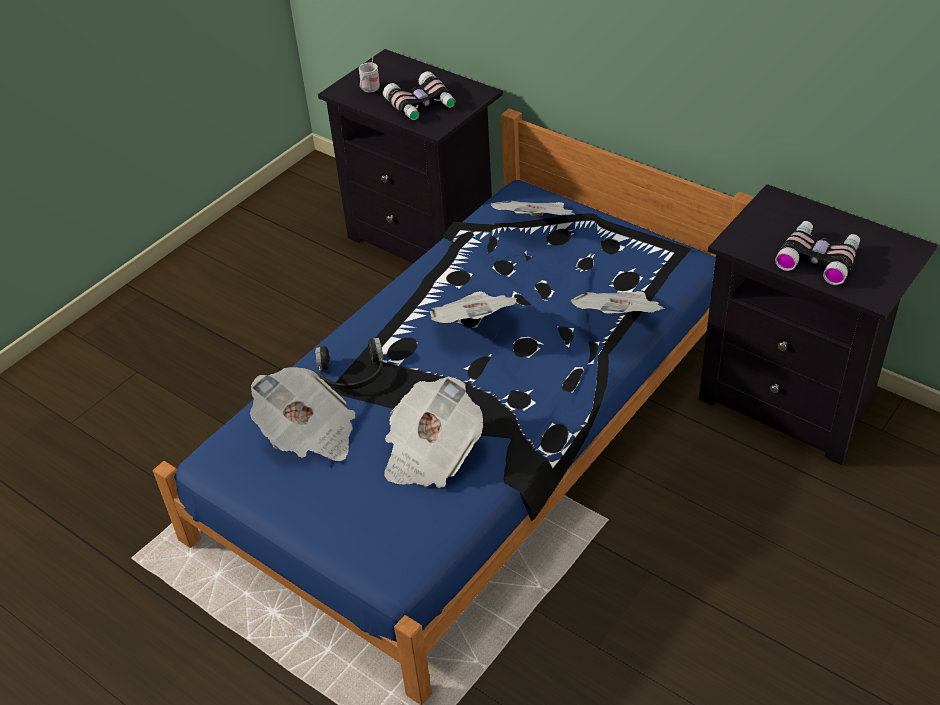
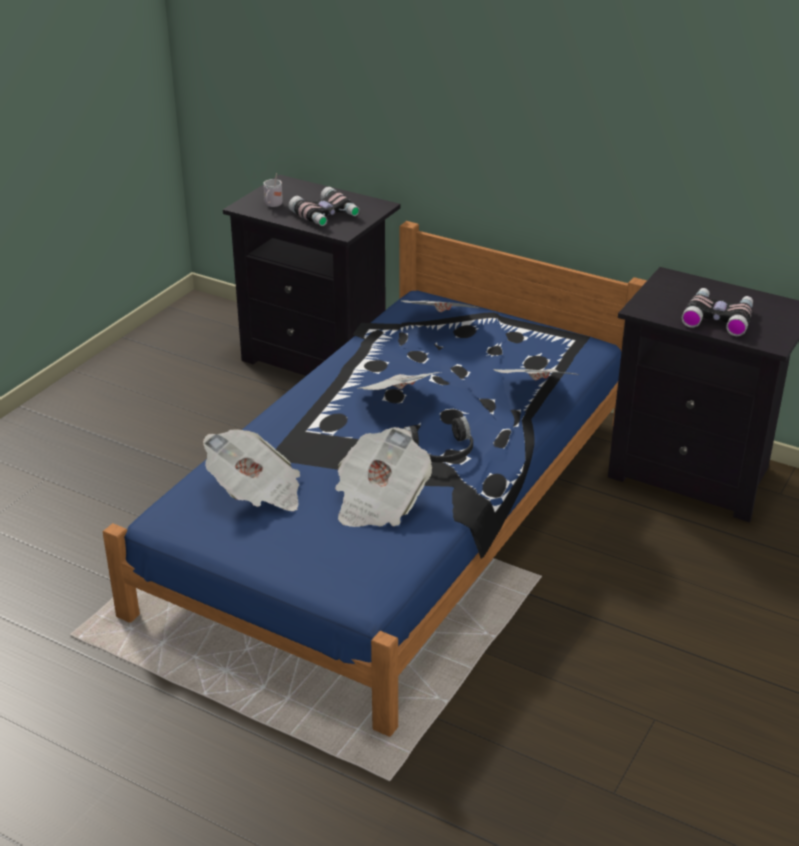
camera: 10 degrees left, 10 degrees down
(352, 374) = (289, 444): black headphones -> black headphones (441, 452)

